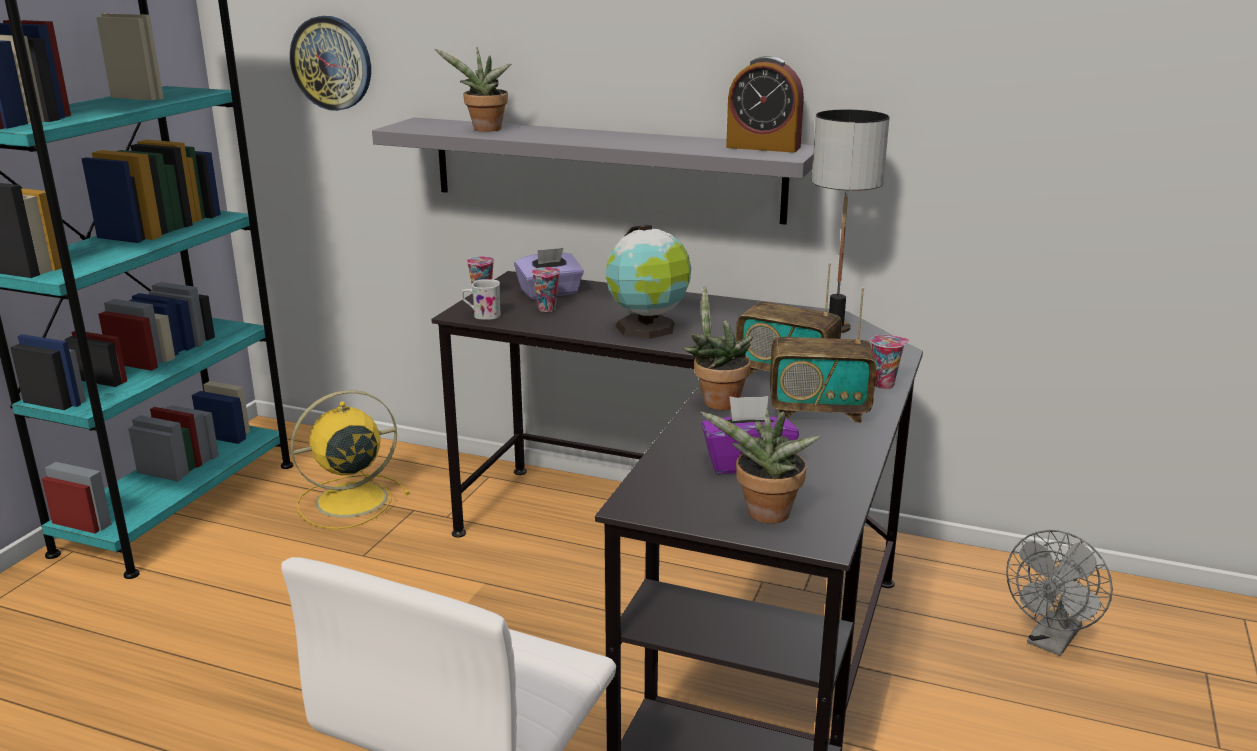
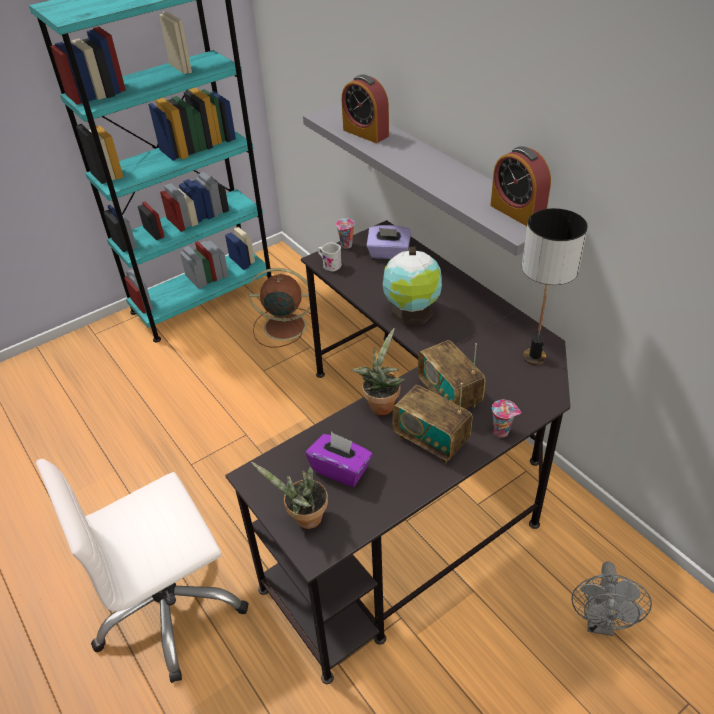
camera: 35 degrees right, 20 degrees up
(332, 63) = (308, 48): wall clock -> none
(348, 501) = (283, 326): yellow fan -> brown fan
(484, 130) = (366, 133): potted plant -> alarm clock
(547, 309) = (371, 271): cup -> none
(1051, 642) = (600, 622): grey fan -> grey fan turned 60 degrees counterclockwise

